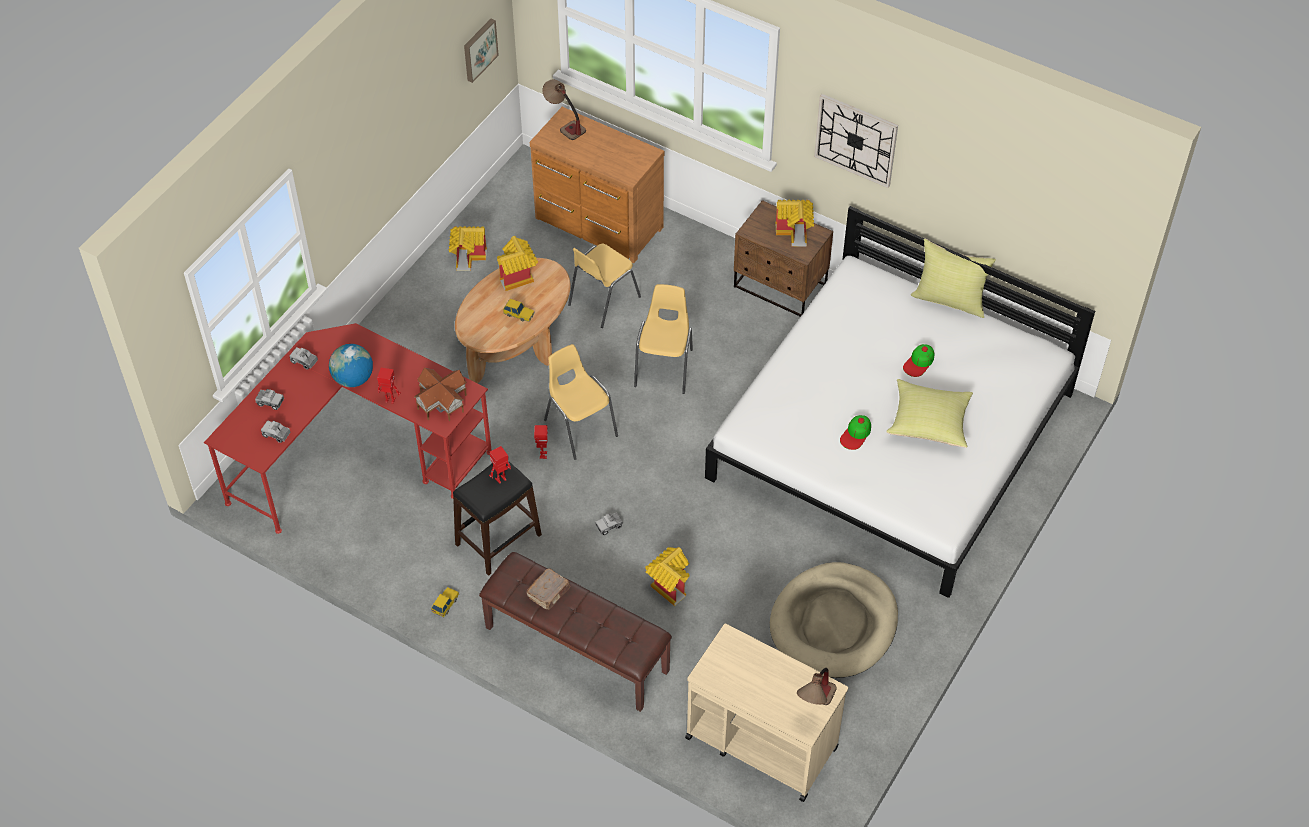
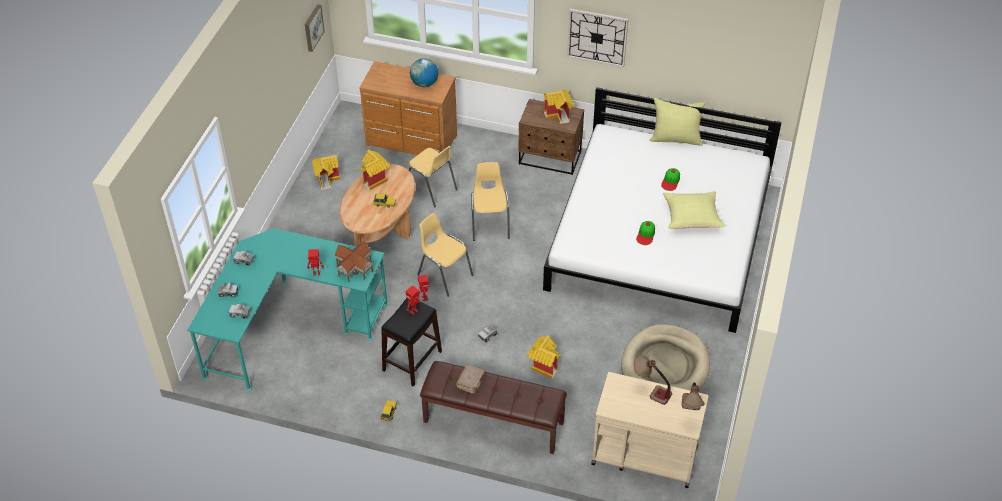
camera: 15 degrees left, 5 degrees down
(353, 379) = (284, 265): globe -> globe (424, 83)
(355, 453) = (288, 324): red desk -> turquoise desk
(564, 125) = (380, 72): table lamp -> table lamp (650, 391)
(603, 301) = (431, 190): yellow chair -> yellow chair turned 75 degrees counterclockwise

